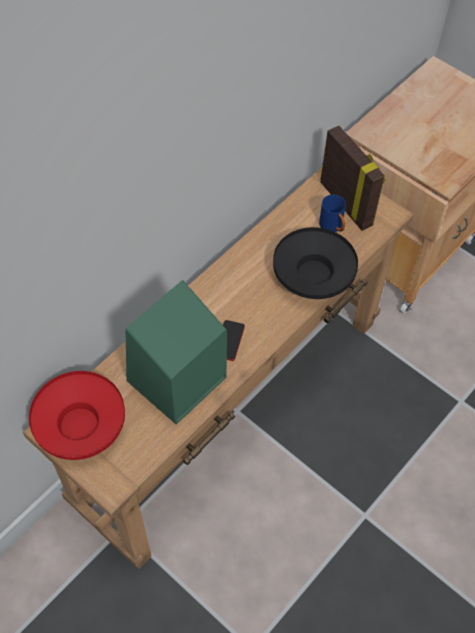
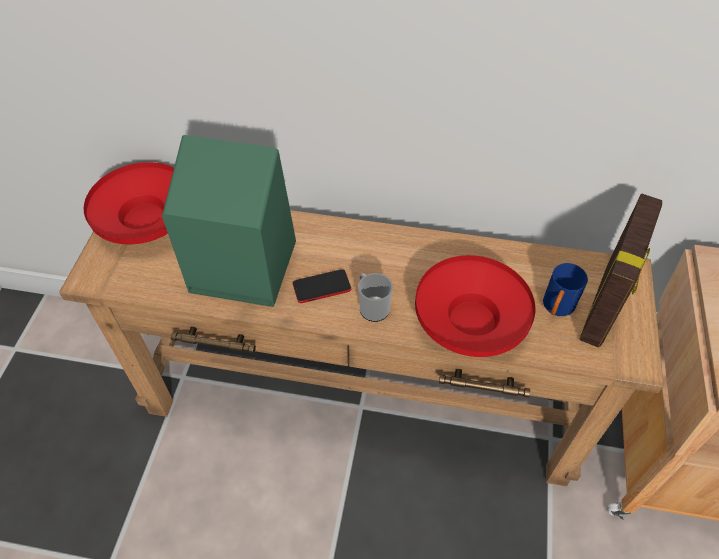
camera: 60 degrees right, 5 degrees down
(266, 320) = (372, 307): none -> mug
(313, 275) = (470, 322): black bowl -> red bowl

